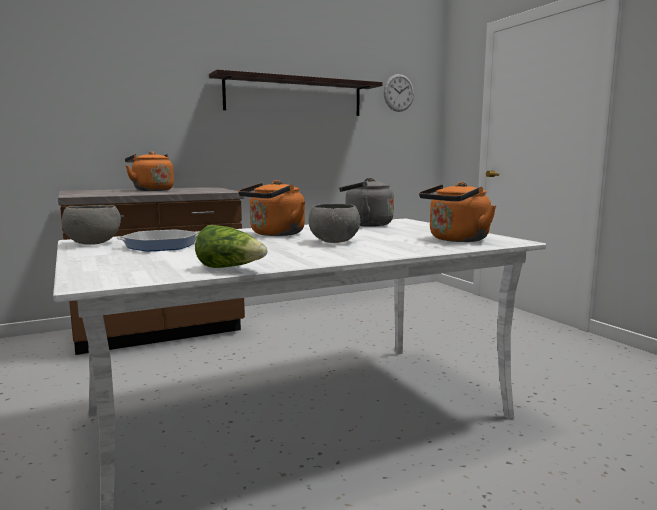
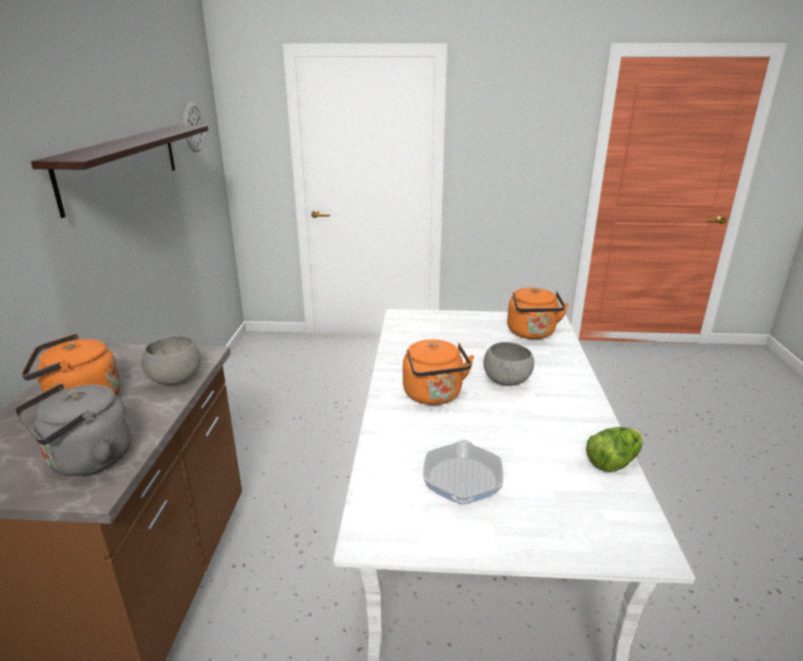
camera: 60 degrees left, 15 degrees up
(93, 243) = (402, 529): grey bowl -> grey bowl (174, 379)
(365, 224) = (413, 338): grey kettle -> grey kettle (86, 461)

